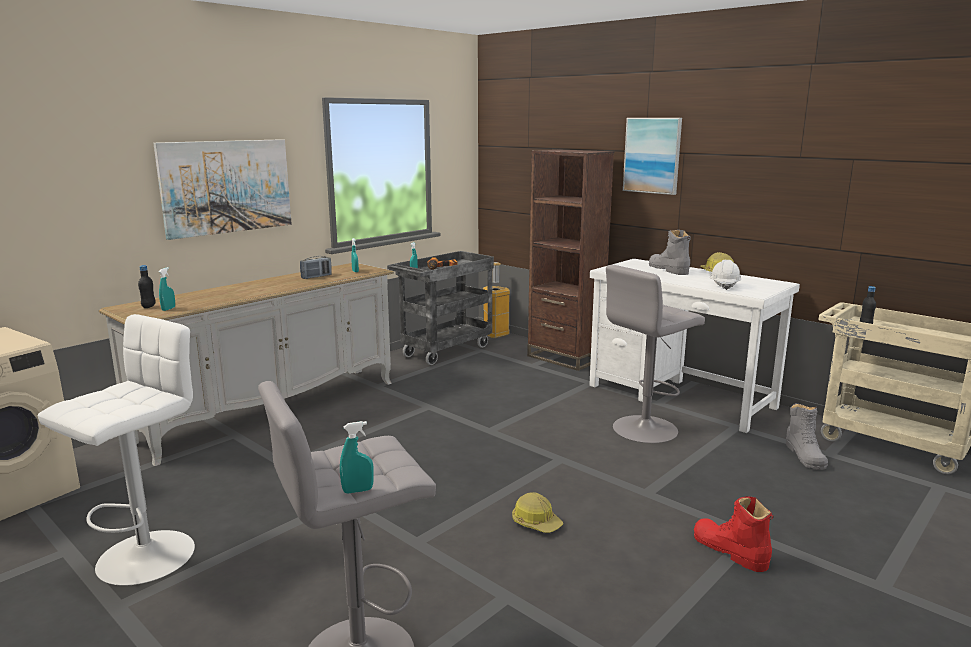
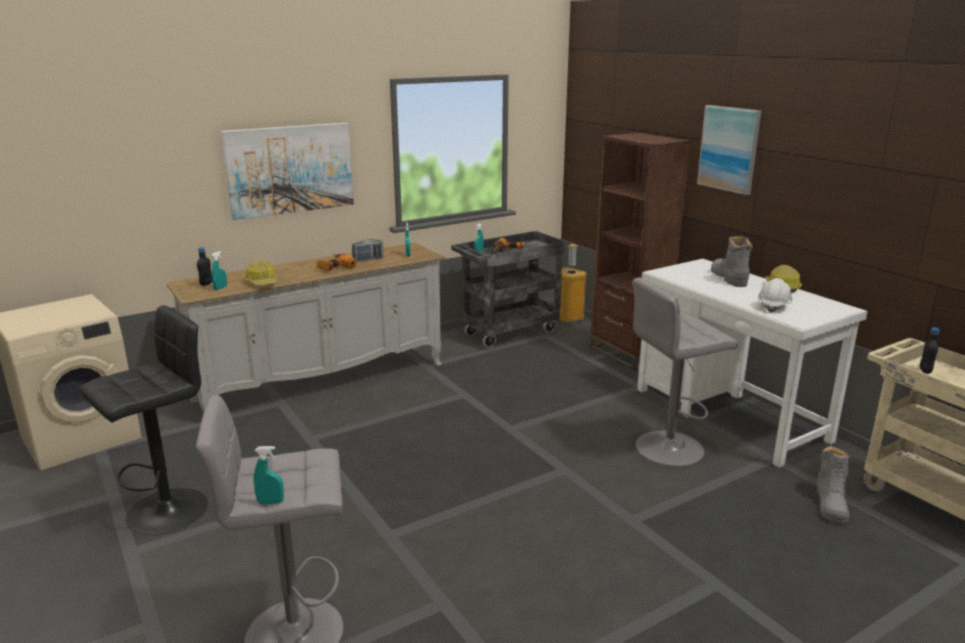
camera: 15 degrees right, 5 degrees up
(147, 557) = (168, 511): white stool -> black stool
(285, 284) = (334, 267): none -> power drill
(536, 522) = (506, 534): hard hat -> hard hat (262, 282)
(729, 551) = (683, 597): red boot -> none

